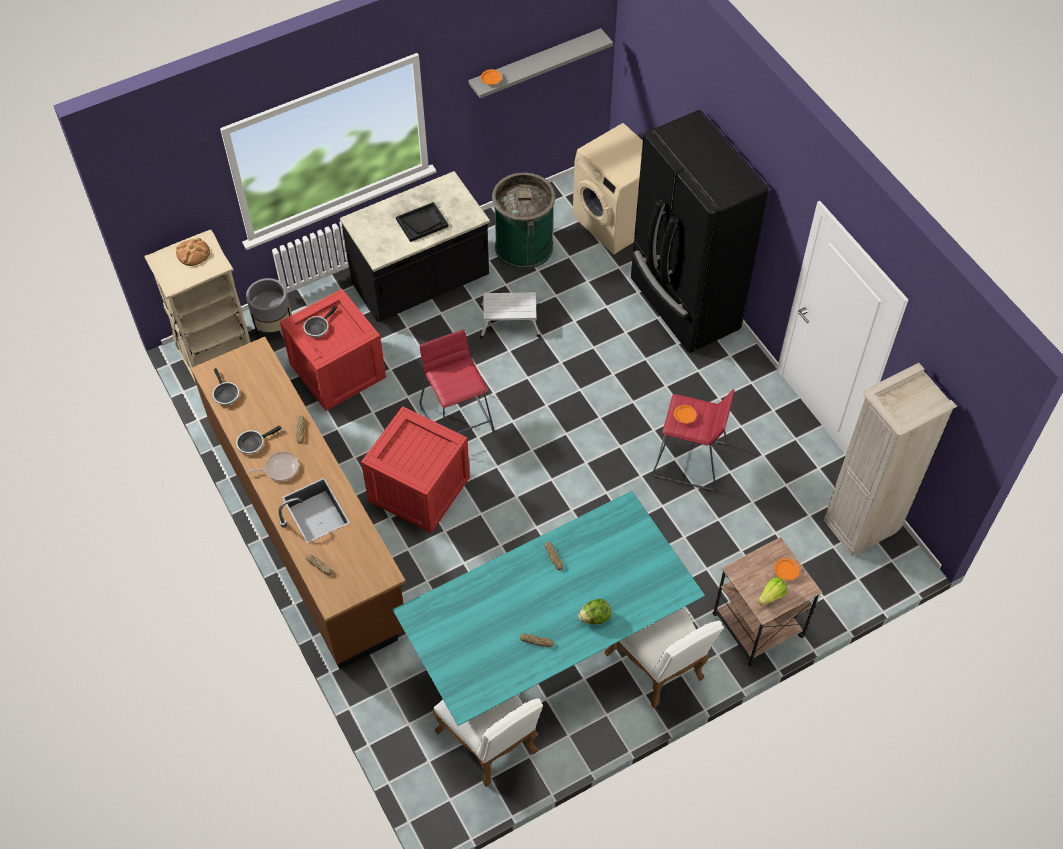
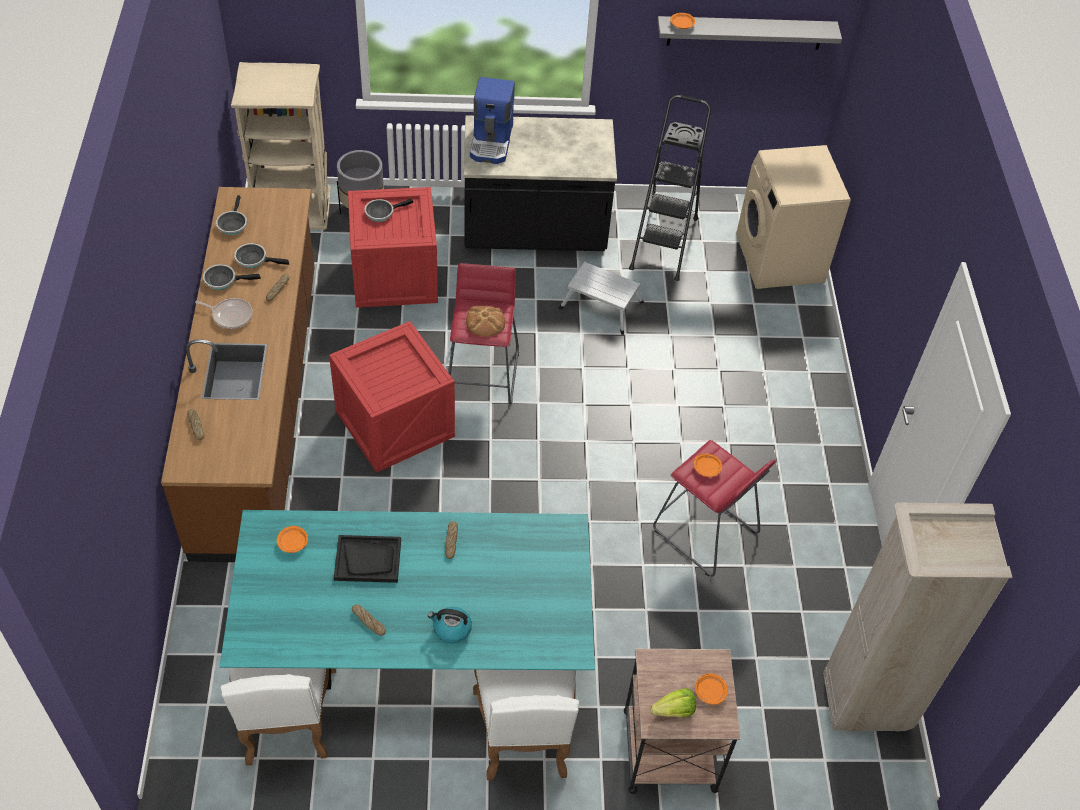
camera: 25 degrees right, 5 degrees down
(193, 253) = (285, 77): bread -> bread (485, 322)
(264, 415) = (254, 259): none -> frying pan
(376, 231) = (492, 141): none -> coffee machine
(422, 223) = (544, 152): black tray -> black tray (368, 560)
(445, 614) = (293, 543): none -> orange plate
(524, 246) = (664, 241): green trash can -> step ladder
(595, 617) = (451, 629): lettuce -> kettle
(681, 305) = (799, 369): black fridge -> none

